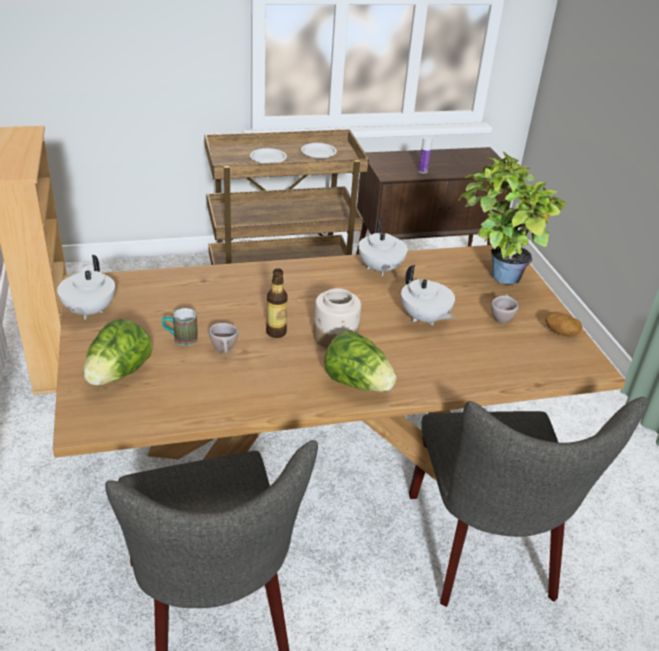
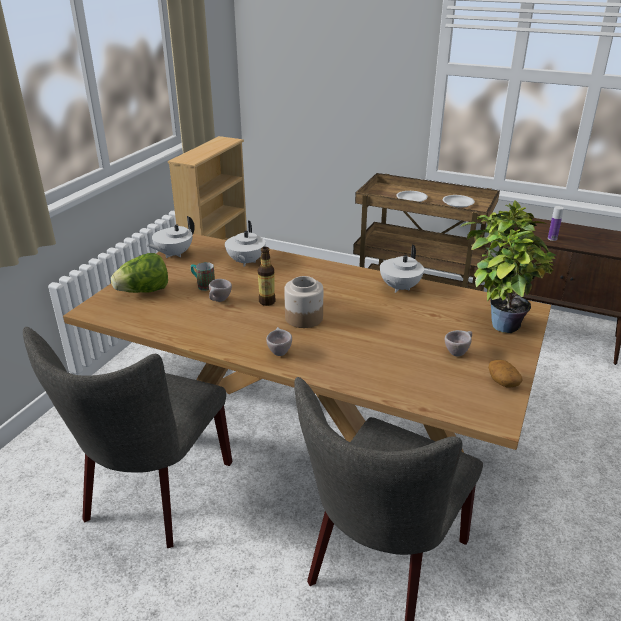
camera: 40 degrees right, 5 degrees down
(358, 383) = (278, 351): lettuce -> beige cup
(424, 319) = (389, 330): white teapot -> white teapot (245, 262)

